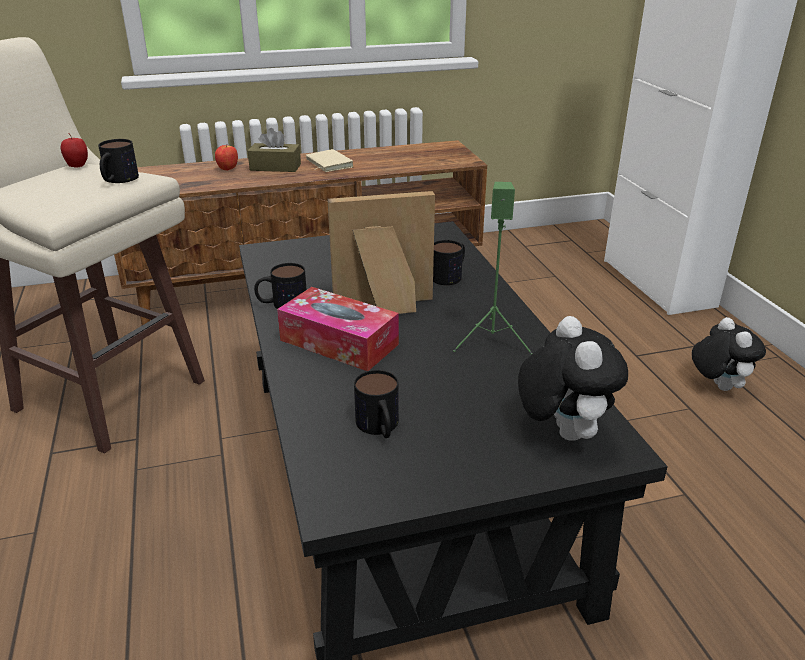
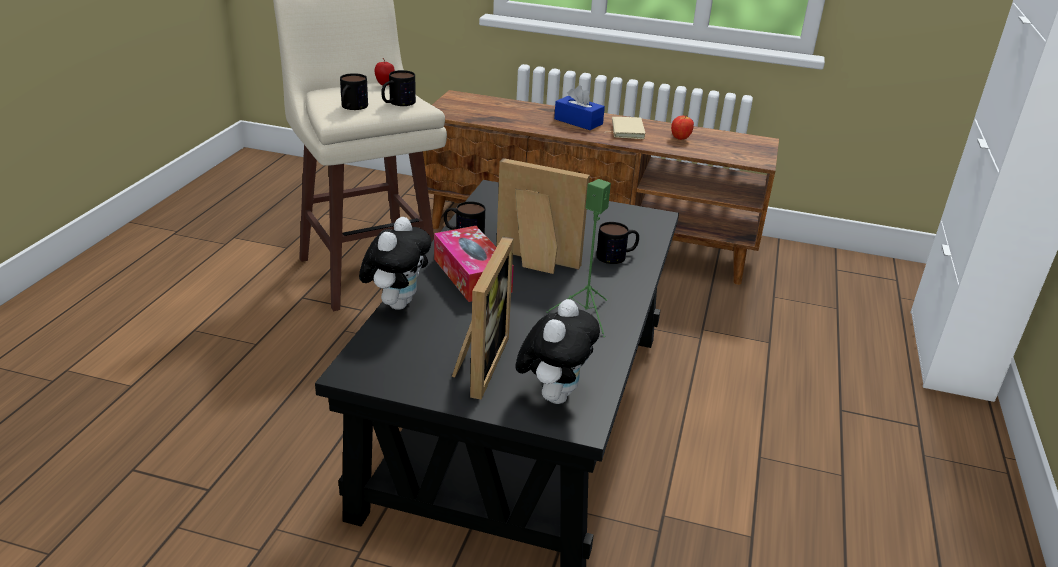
camera: 30 degrees right, 0 degrees up
(227, 169) = (537, 113): apple -> apple (680, 138)
(275, 167) = (578, 121): brown tissue box -> blue tissue box
(380, 427) = (433, 340): mug -> mug (352, 107)
(454, 433) = (478, 364): none -> picture frame
(717, 386) = (897, 469): plush toy -> plush toy (397, 303)

